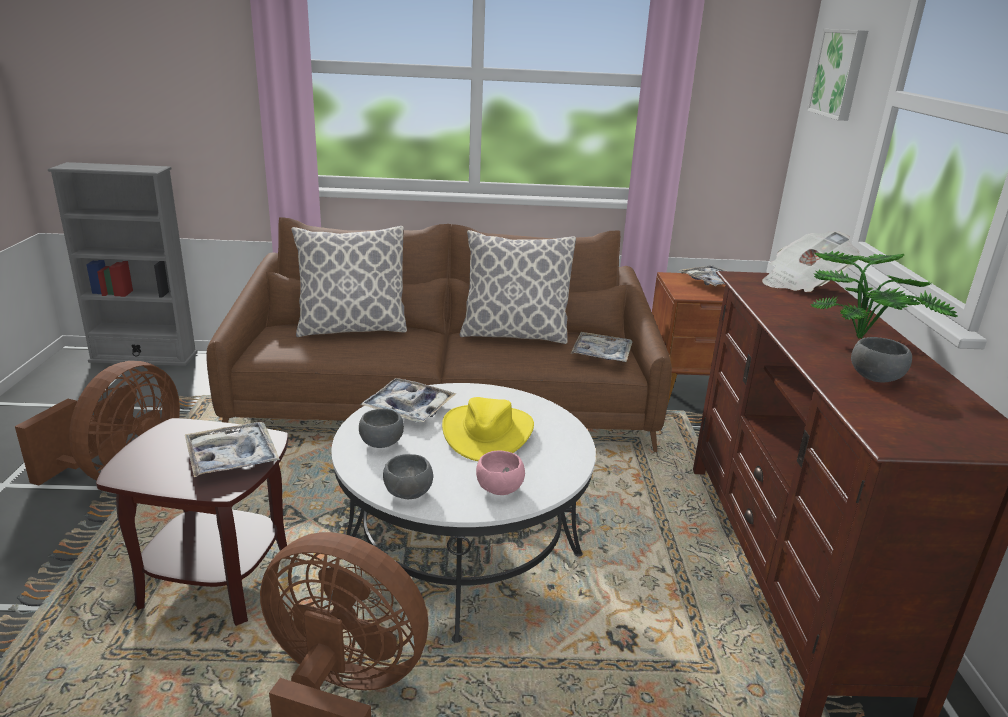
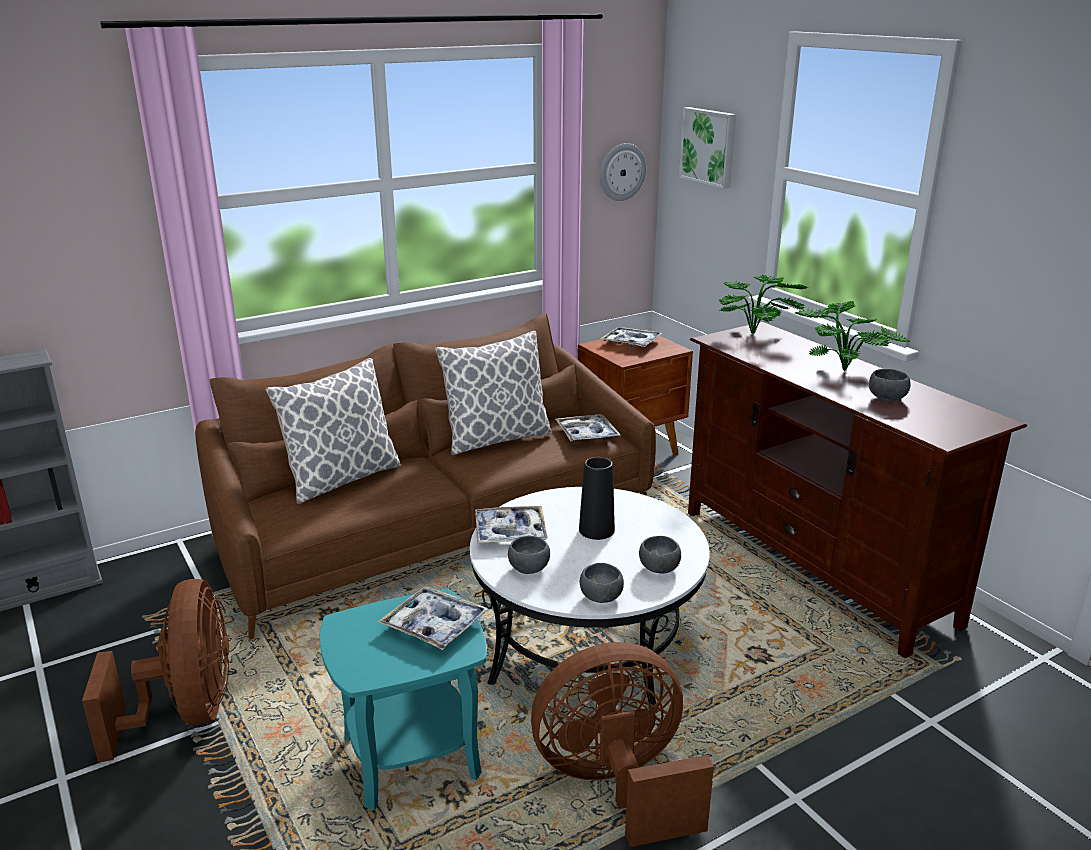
camera: 30 degrees left, 0 degrees up
(217, 579) = (411, 755): brown side table -> turquoise side table
(487, 432) = (596, 530): yellow hat -> black vase
(498, 488) = (658, 568): pink bowl -> grey bowl
(749, 100) = (621, 172): none -> wall clock
(803, 283) = (758, 334): newspaper -> potted plant

